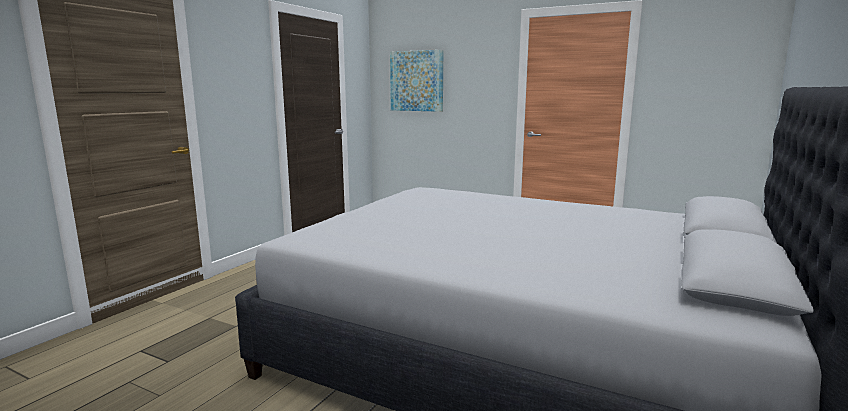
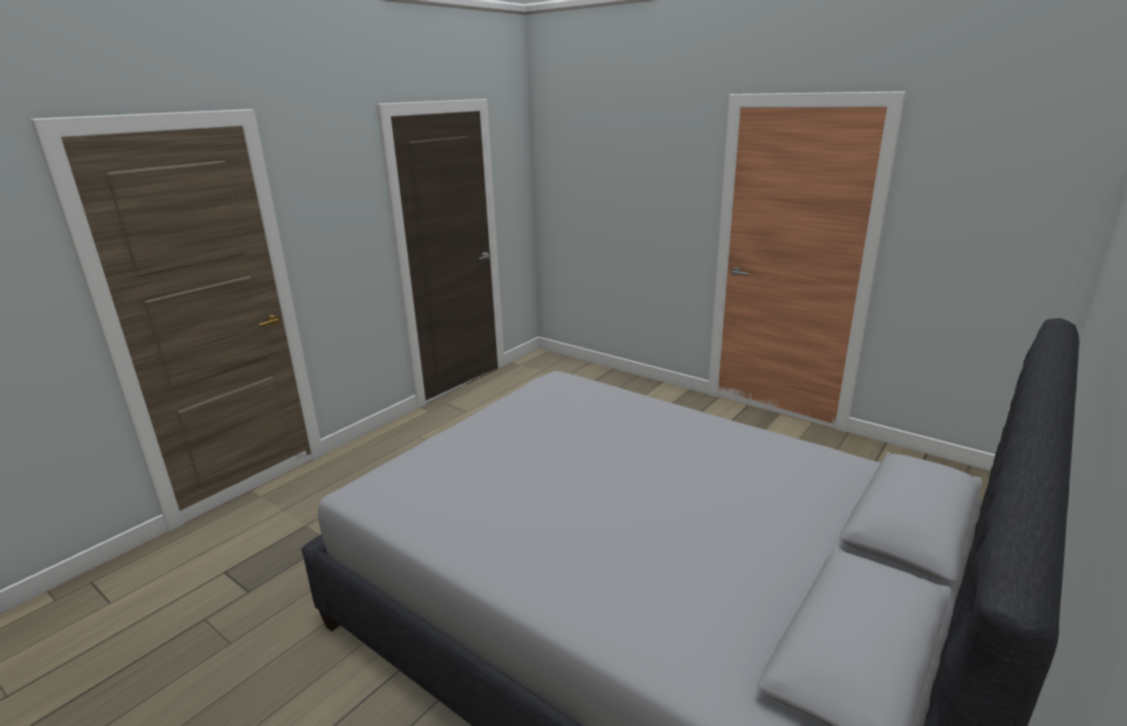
camera: 10 degrees right, 10 degrees up
(417, 81) = (589, 184): picture -> none

